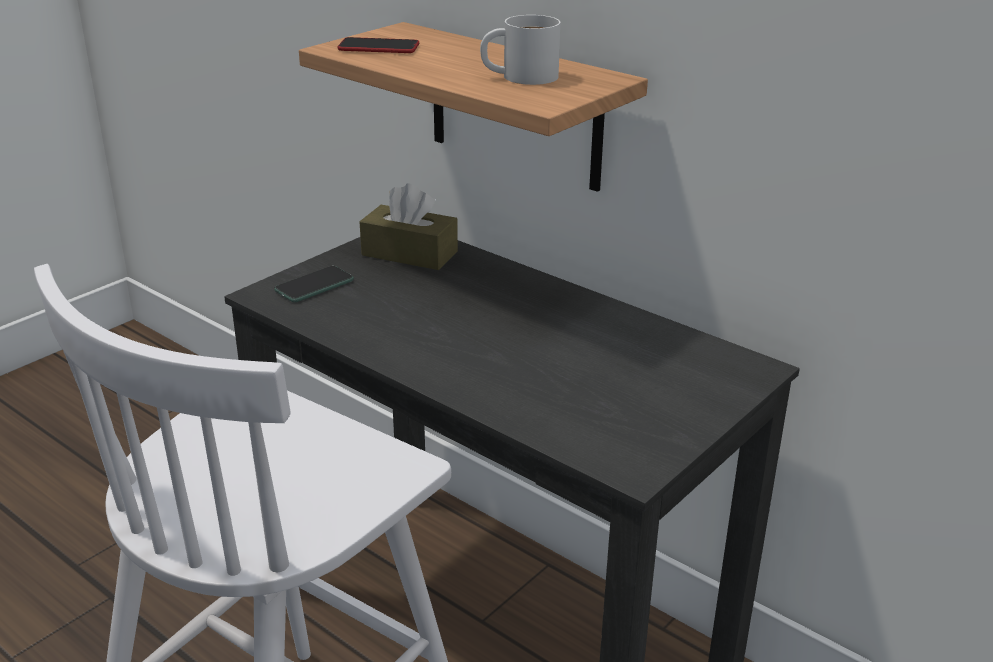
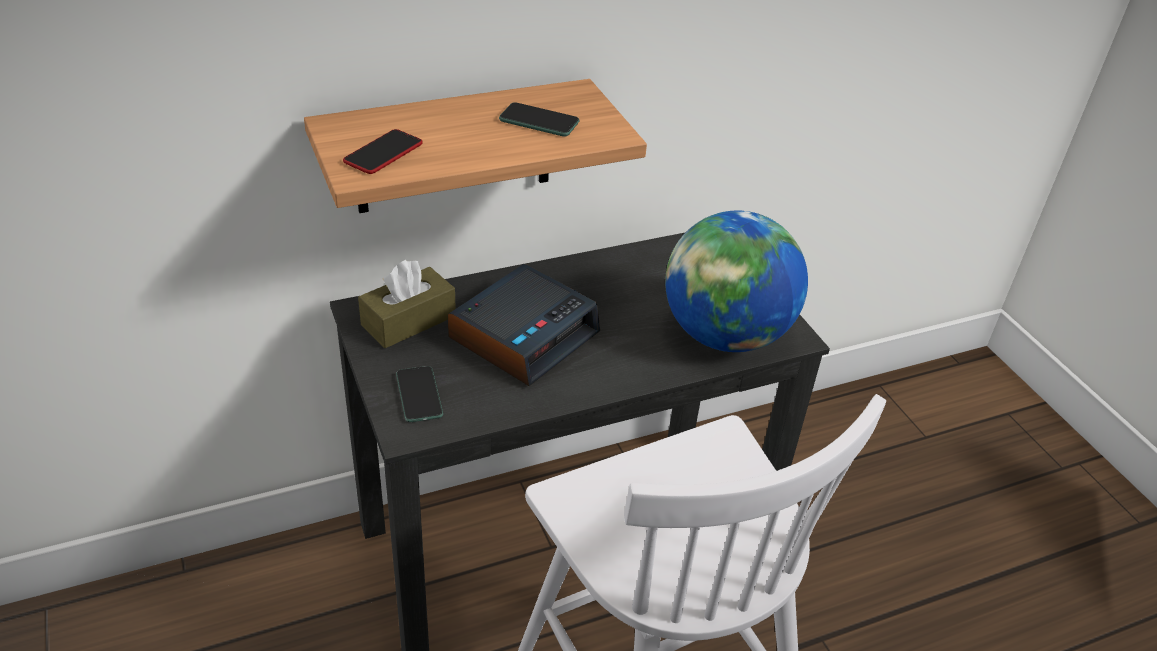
camera: 65 degrees left, 10 degrees up
(447, 307) = (524, 335): none -> alarm clock
(519, 76) = (539, 121): white mug -> phone
(578, 418) = (725, 335): none -> globe

